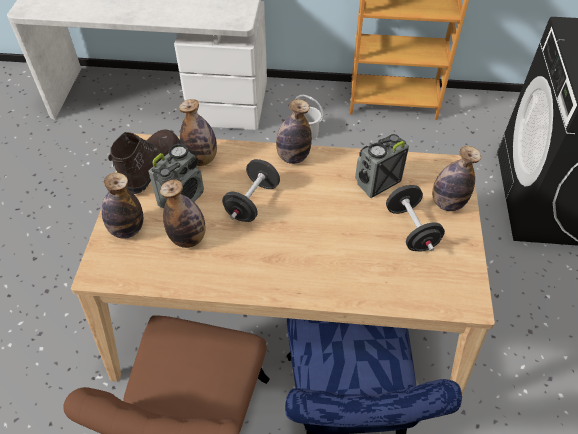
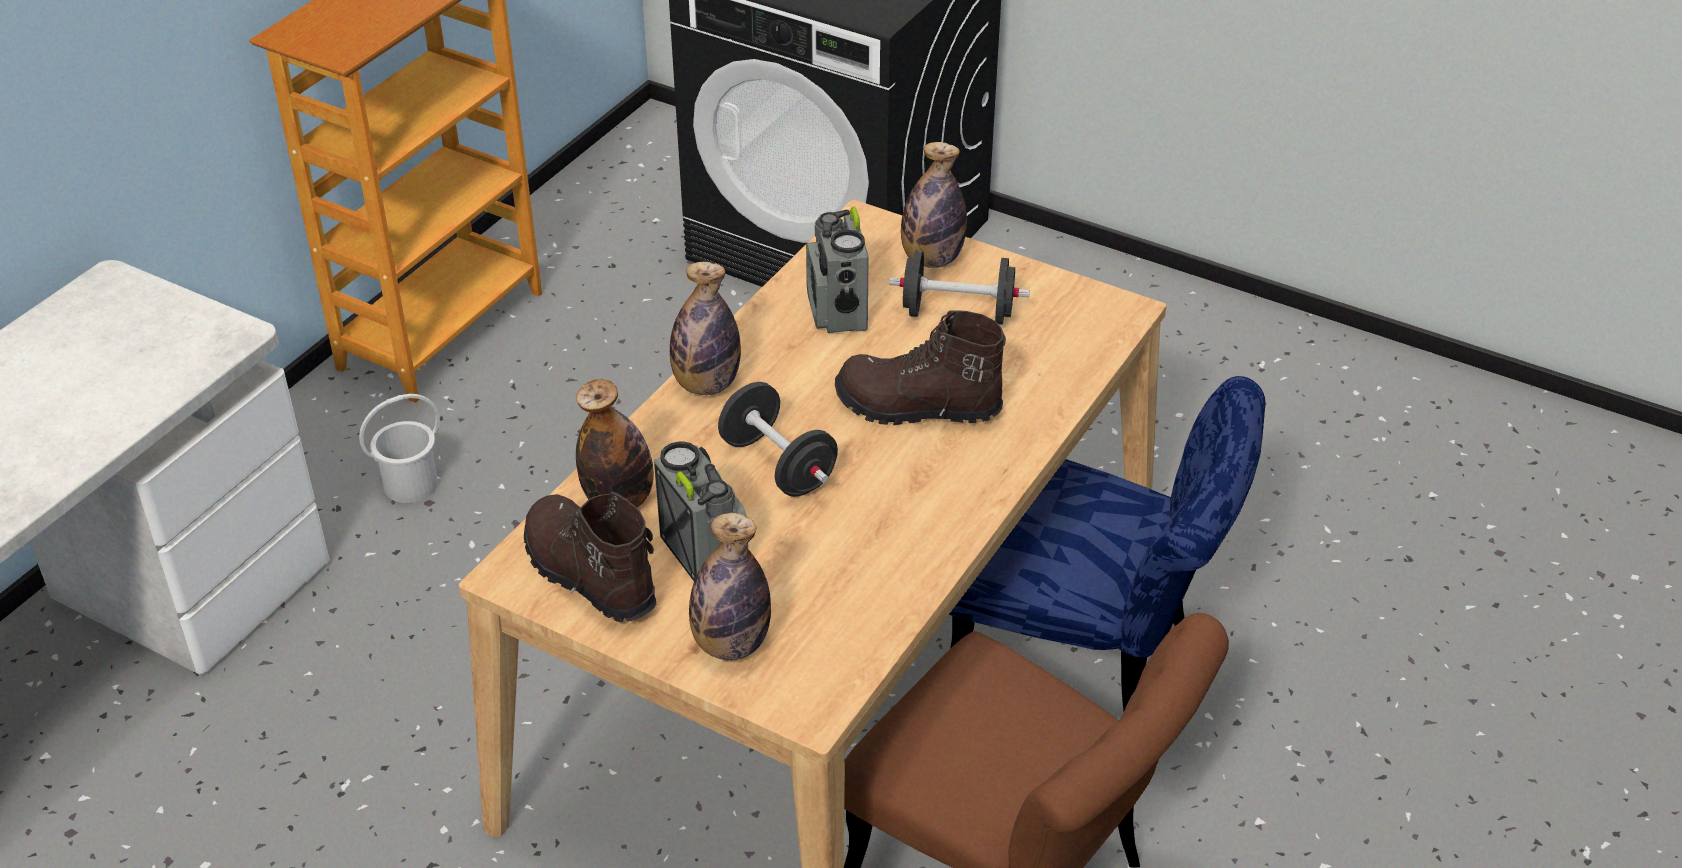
camera: 65 degrees left, 10 degrees down
(188, 238) = (808, 567): bottle -> none
(325, 239) = (917, 407): none -> brown boot

